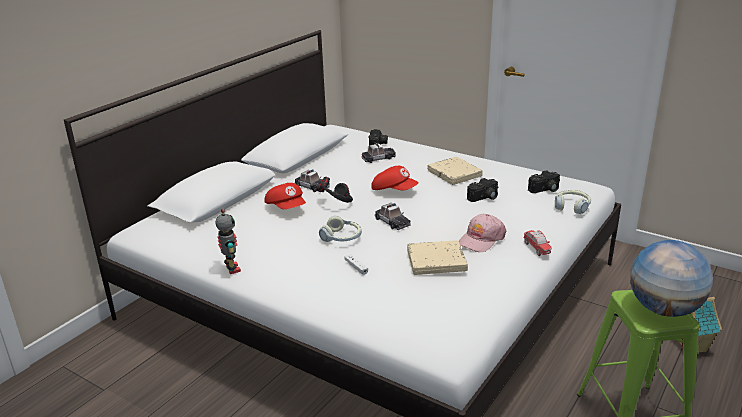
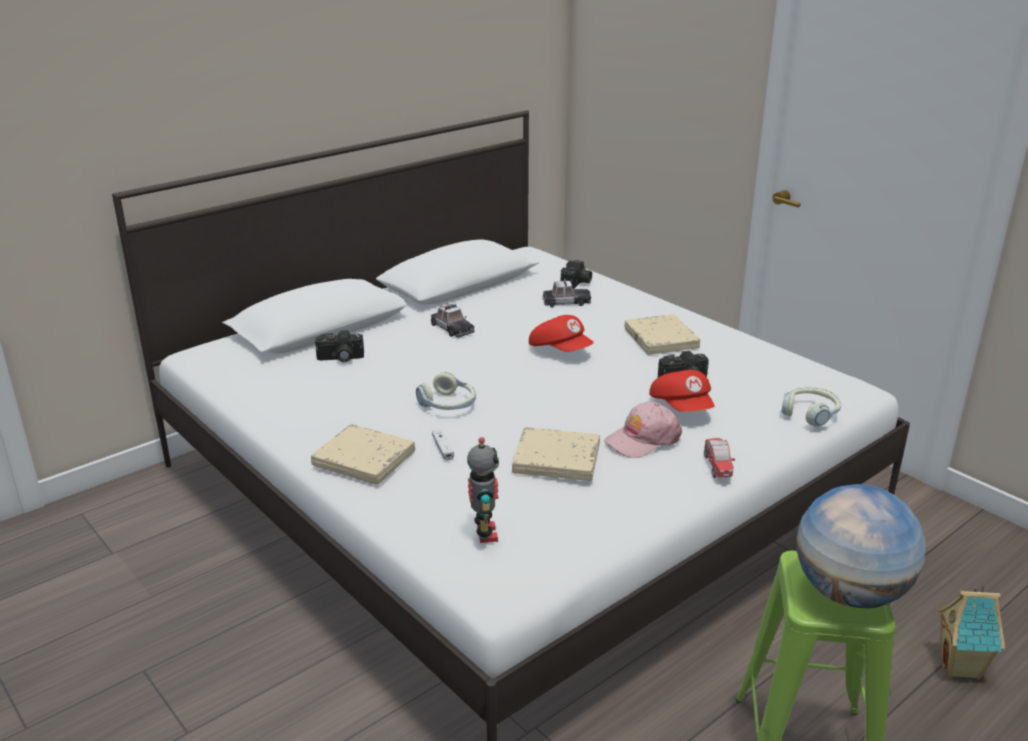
camera: 15 degrees right, 0 degrees up
(231, 269) = (282, 422): toy robot -> toy robot (484, 534)
(287, 207) = (401, 352): red cap -> red cap (682, 408)
(306, 284) = (364, 460): none -> beige book
(337, 203) = (471, 356): black headphones -> none
(392, 222) = (530, 393): toy car -> none
(545, 190) = (784, 383): camera -> camera (340, 358)

